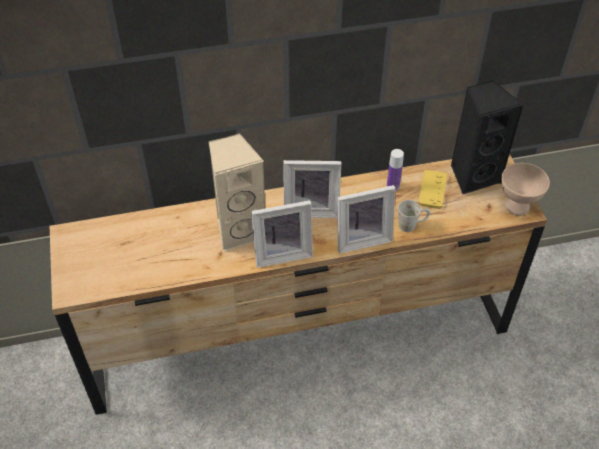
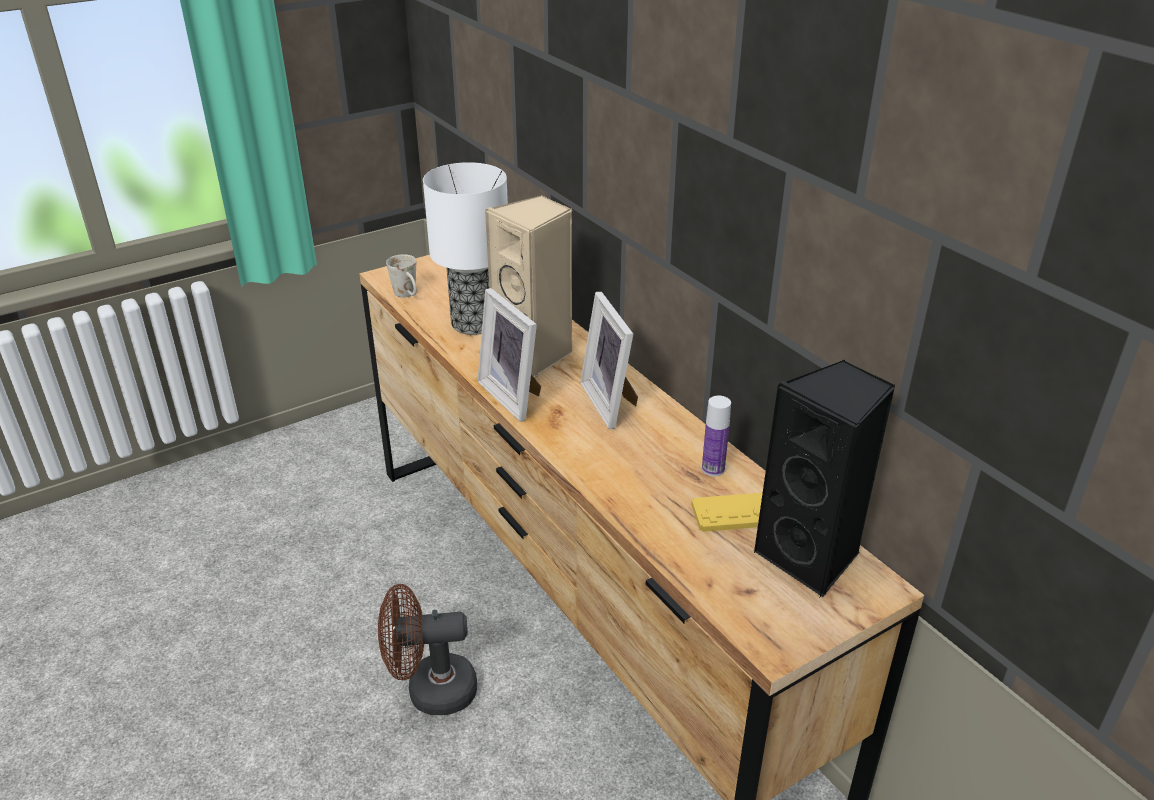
camera: 70 degrees right, 15 degrees down
(178, 253) = (473, 323): none -> table lamp
(324, 430) = (430, 691): none -> brown fan
(362, 238) = (581, 459): picture frame -> none
(412, 224) = (642, 504): white mug -> white mug (408, 295)
(517, 206) = (777, 631): beige bowl -> none

